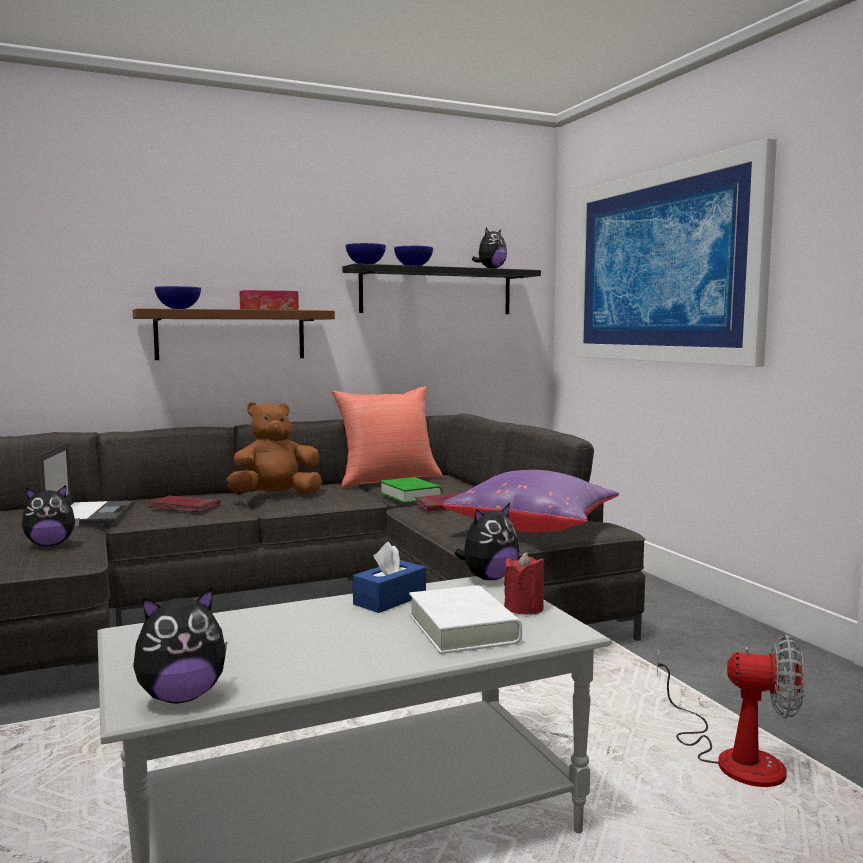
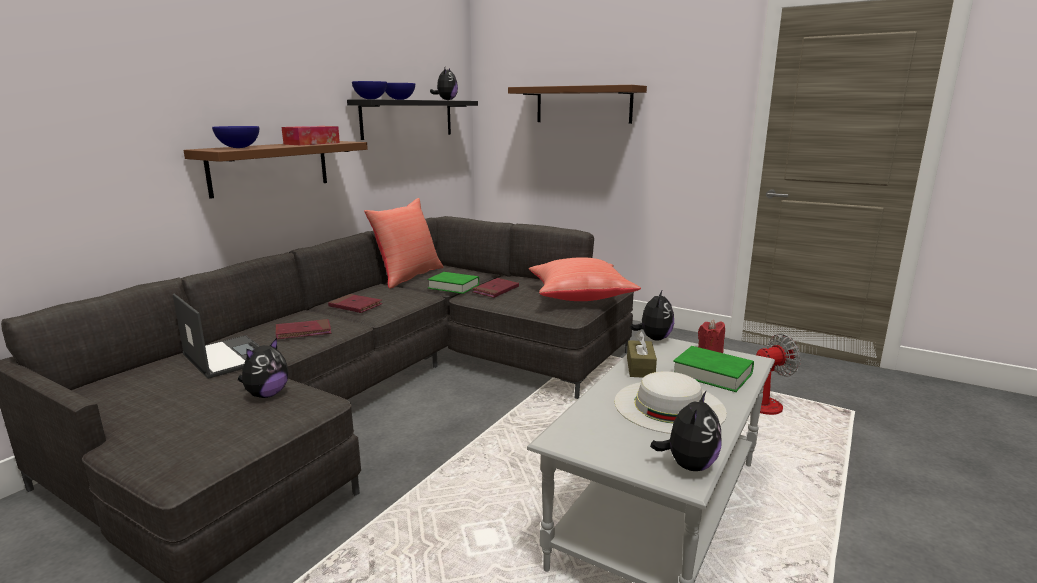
camera: 35 degrees left, 10 degrees up
(275, 496) = (355, 306): brown plush toy -> red book
(318, 641) = (669, 406): none -> white hat
(390, 599) = (640, 367): blue tissue box -> brown tissue box
(463, 628) = (712, 374): white book -> green book
(534, 528) = (579, 297): purple pillow -> red pillow
(662, 266) = (583, 105): picture -> brown shelf

